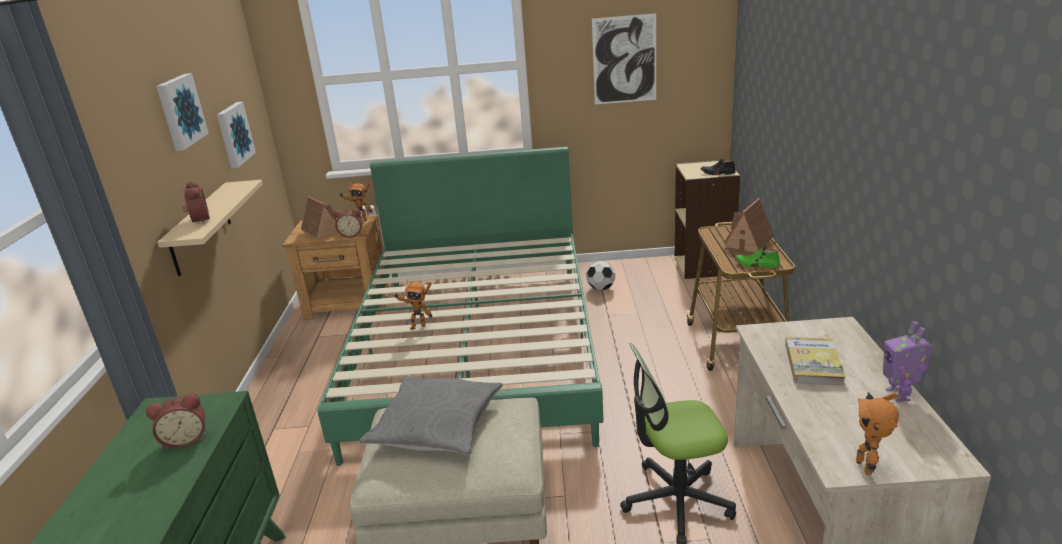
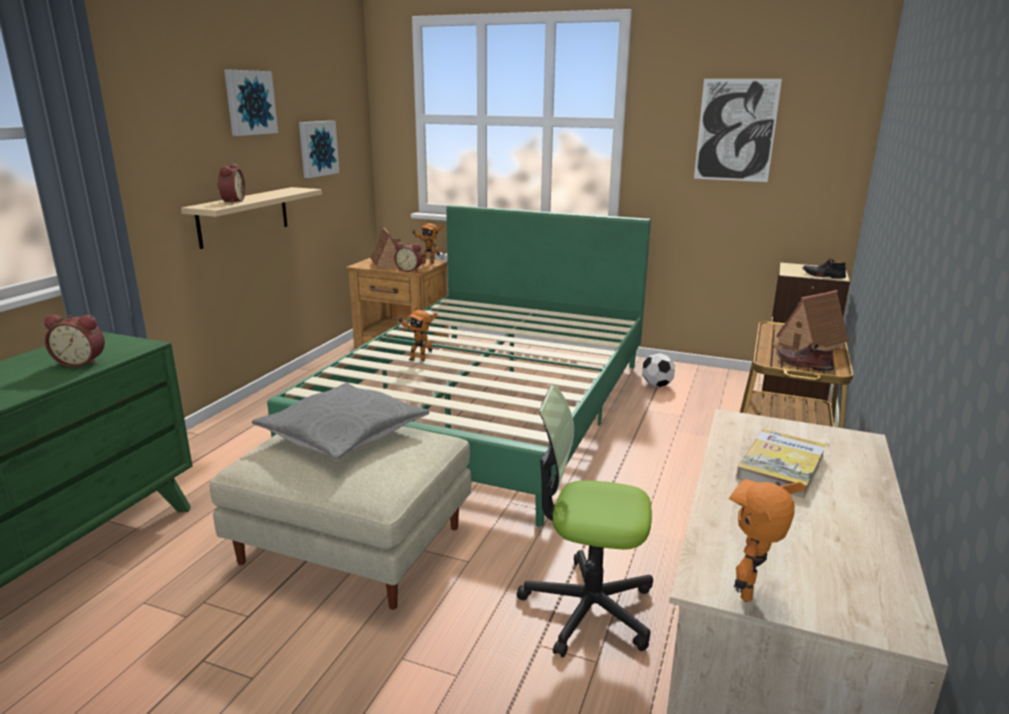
camera: 20 degrees right, 5 degrees down
(756, 264) = (803, 365): green shoe -> brown shoe
(899, 394) = (879, 529): toy robot -> none

